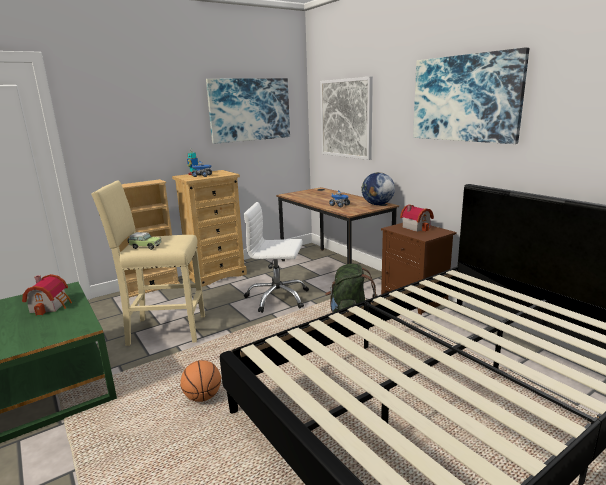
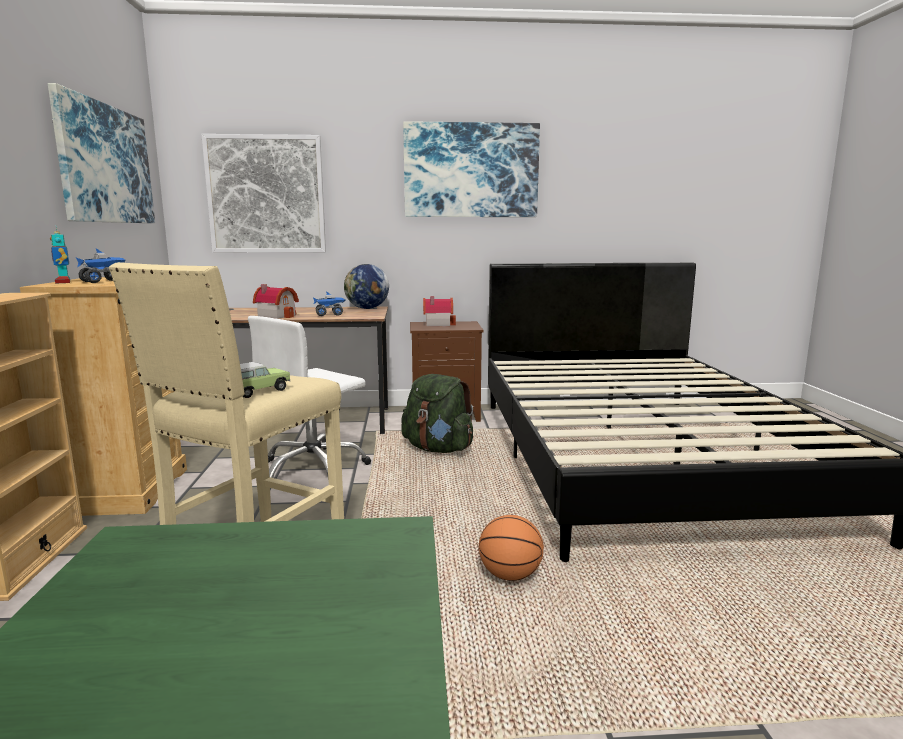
camera: 60 degrees left, 5 degrees down
(51, 306) = (211, 562): toy house -> toy house (277, 316)

